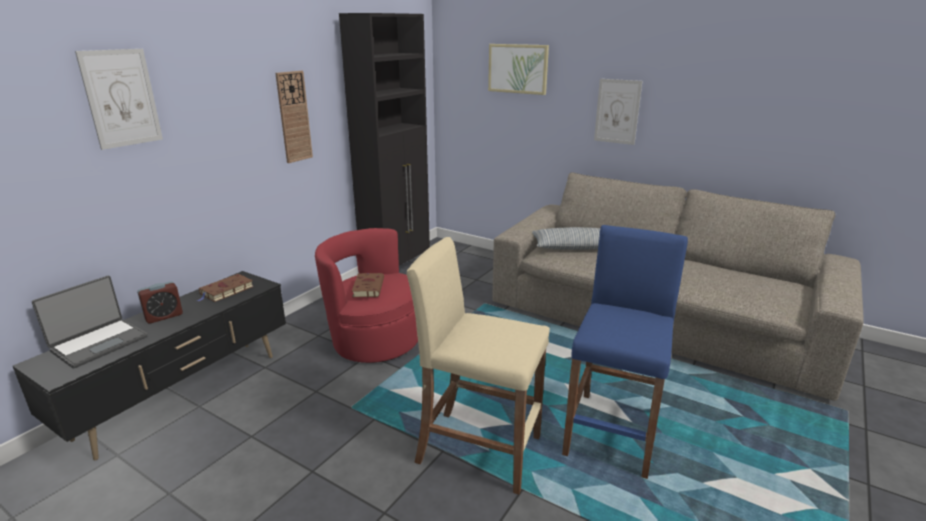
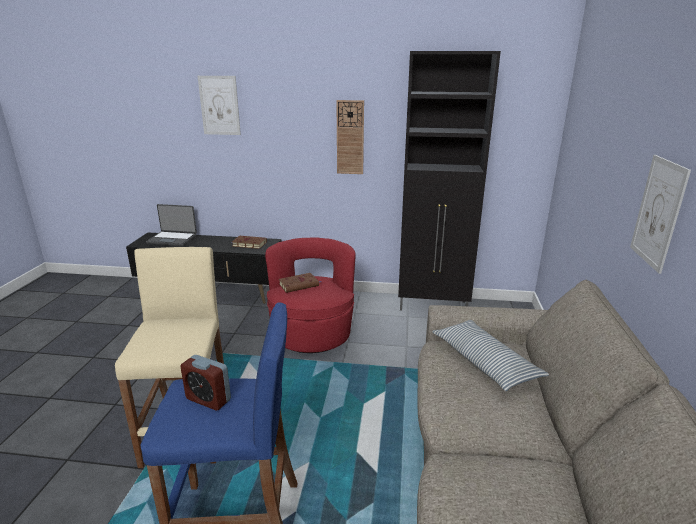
camera: 65 degrees right, 0 degrees up
(164, 316) = (208, 241): alarm clock -> alarm clock (208, 399)
(518, 68) = (604, 125): picture -> none

